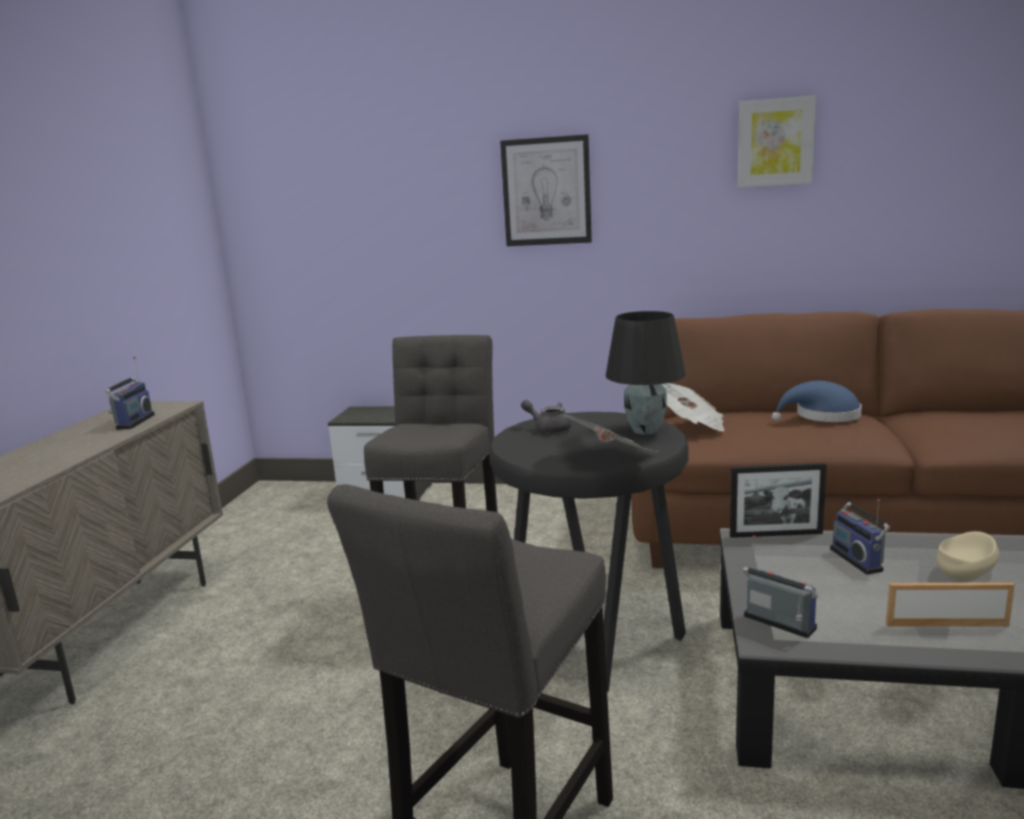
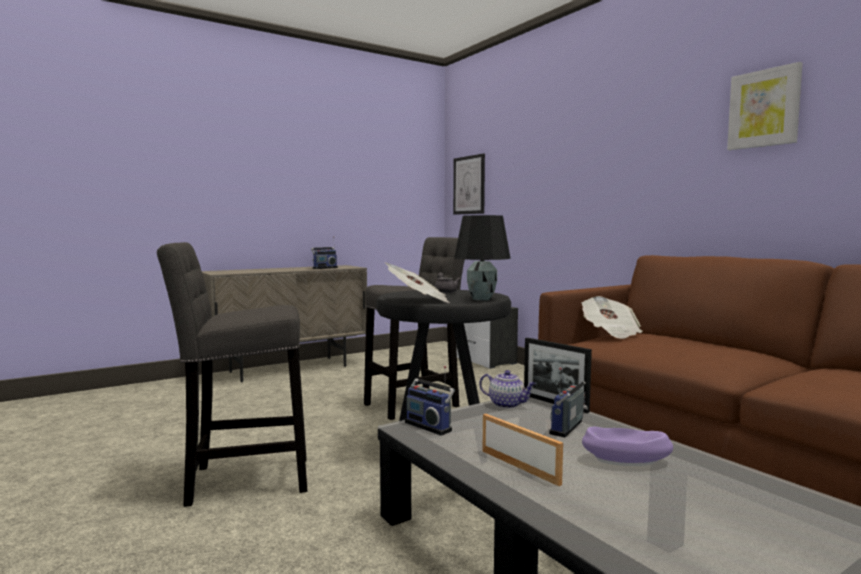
camera: 45 degrees right, 10 degrees down
(546, 191) = (595, 161): picture -> picture (469, 185)
(752, 557) = (507, 404): none -> teapot
(777, 624) = (430, 426): radio -> radio turned 135 degrees clockwise
(822, 416) = (717, 346): blue hat -> none
(965, 572) = (626, 460): beige bowl -> purple bowl

